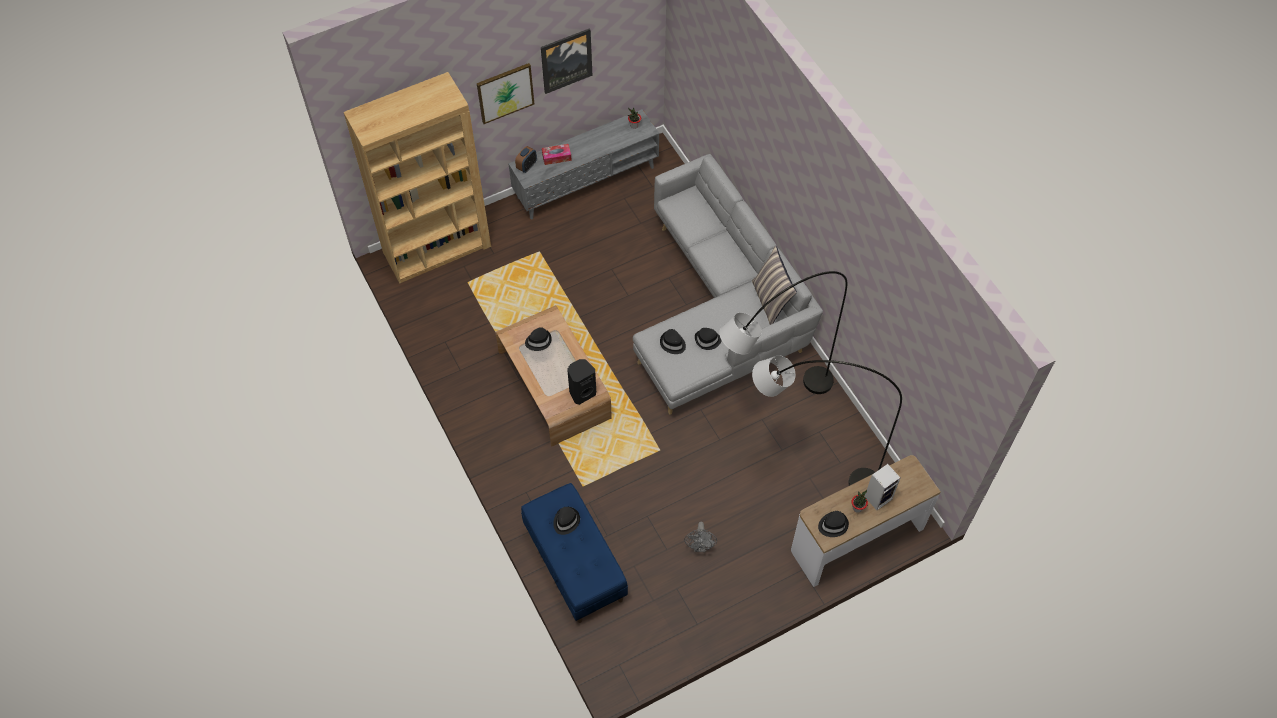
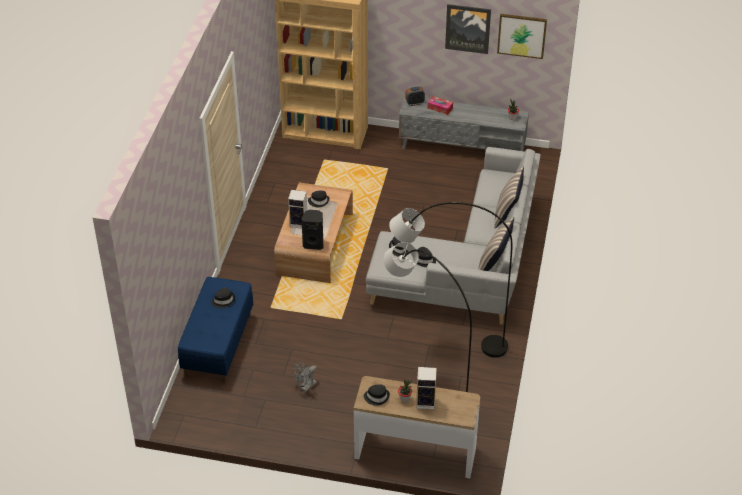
camera: 40 degrees right, 15 degrees down
(505, 92) = (413, 29): picture -> picture (522, 35)
(544, 379) = (299, 223): none -> speaker
(730, 238) = (507, 214): none -> pillow

